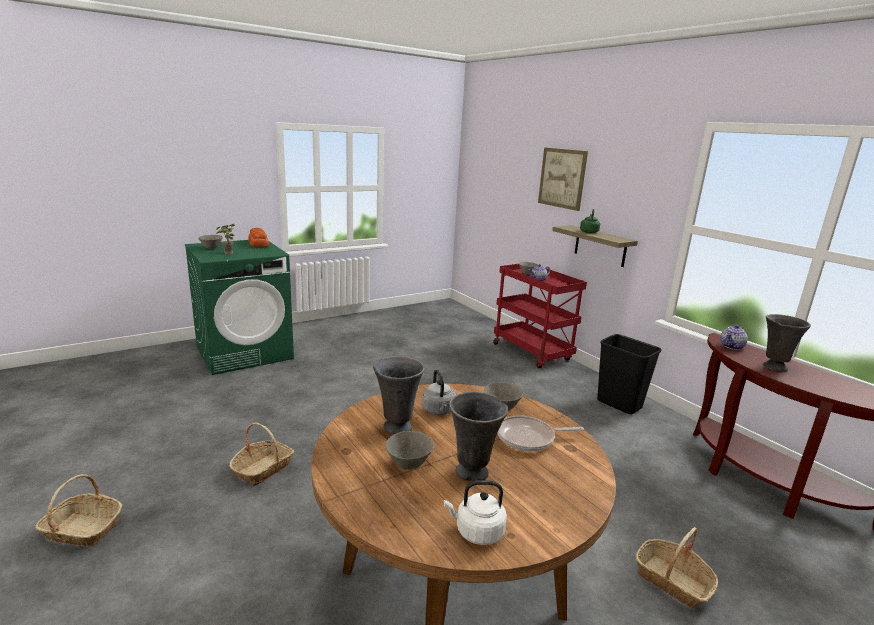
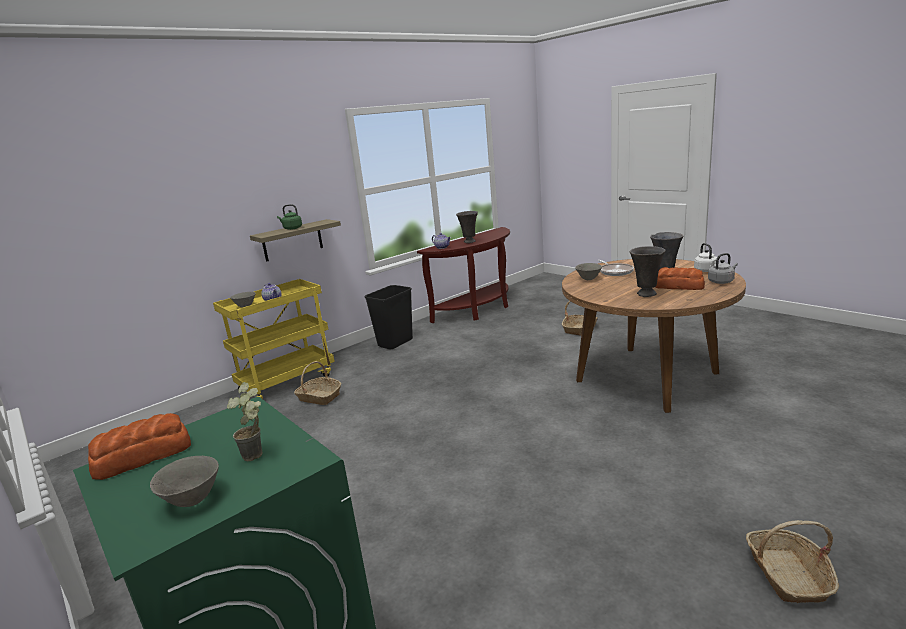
camera: 95 degrees left, 0 degrees up
(263, 469) = (597, 488): basket -> basket (319, 397)
(408, 465) = (679, 286): grey bowl -> bread
(438, 411) = (612, 289): grey kettle -> grey kettle (721, 281)
(533, 353) = (287, 382): red cart -> yellow cart
(562, 178) = (215, 190): picture -> none

